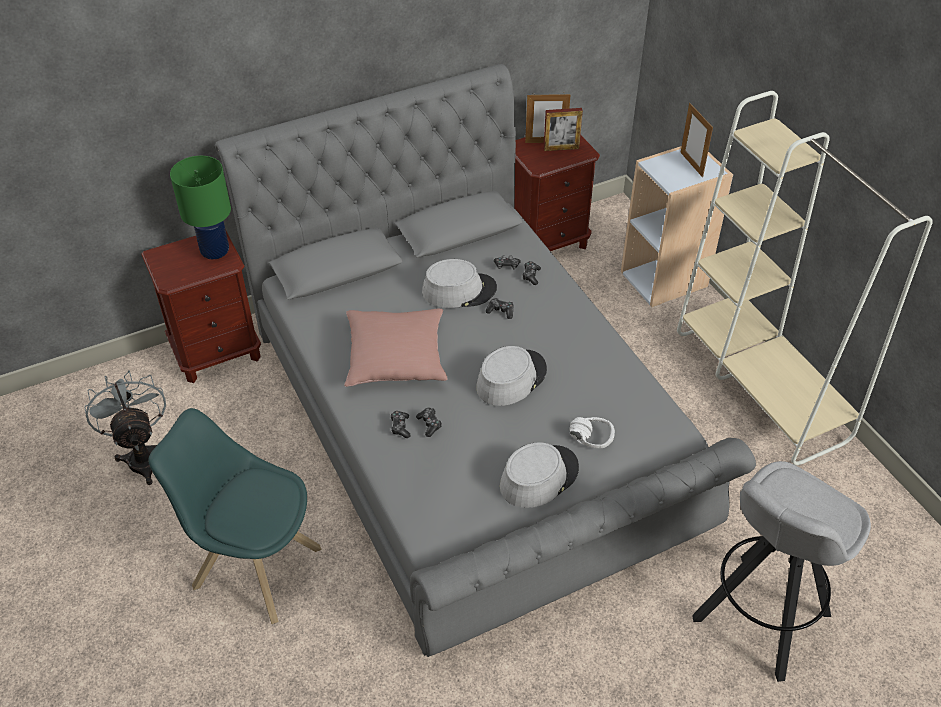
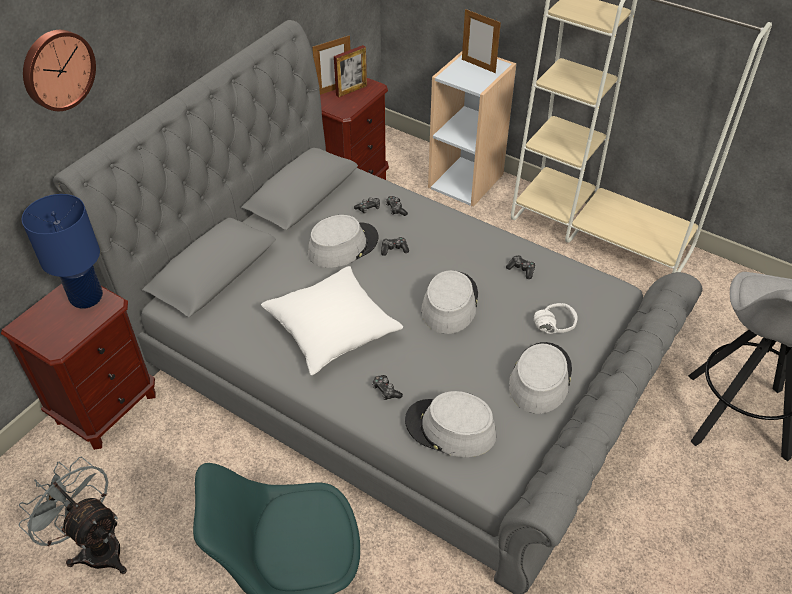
camera: 30 degrees left, 0 degrees up
(216, 253) = (88, 299): green table lamp -> blue table lamp
(241, 55) = (57, 69): none -> wall clock
(396, 357) = (332, 329): pink pillow -> white pillow
(426, 481) = (450, 428): none -> grey hat
(429, 424) = (411, 375): game controller -> game controller (521, 269)

